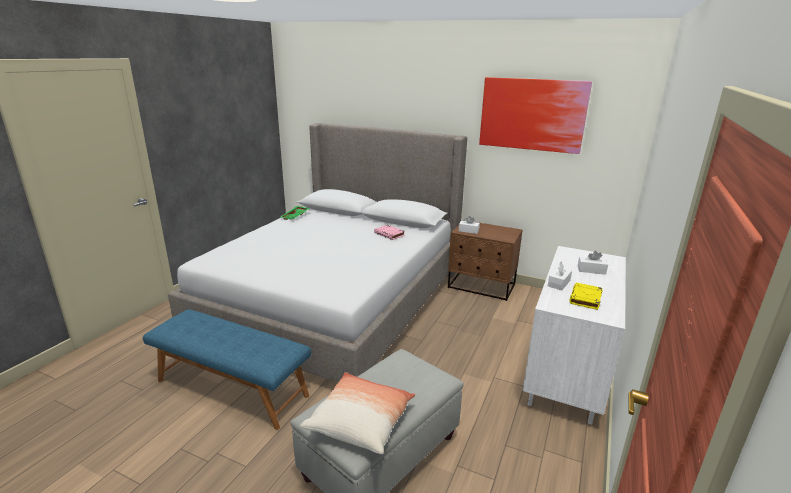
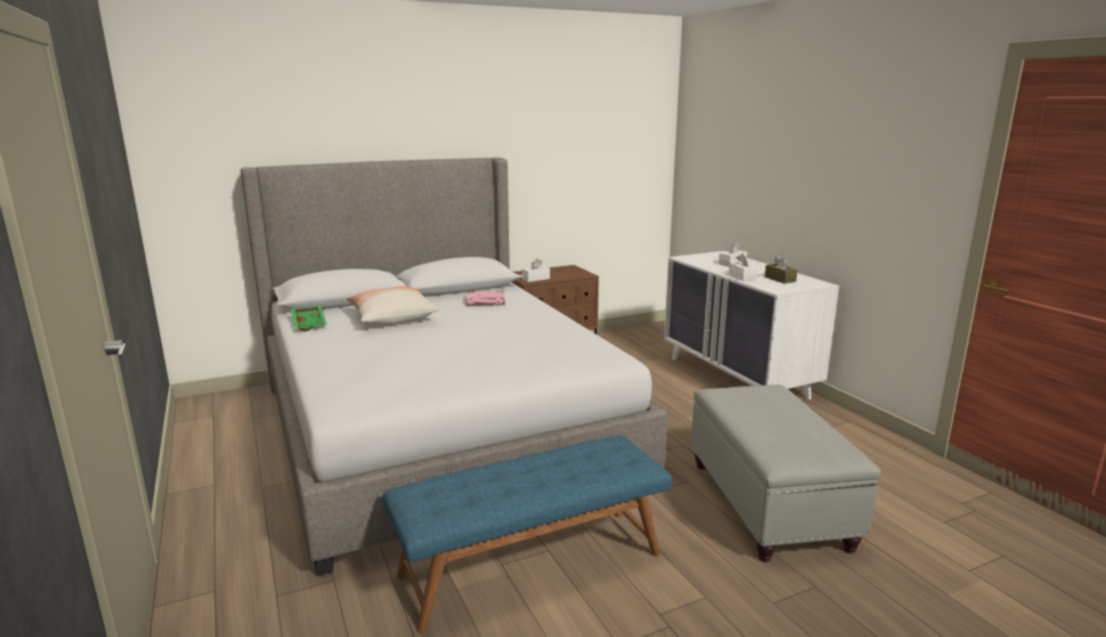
camera: 50 degrees left, 5 degrees down
(360, 422) = (810, 441): pillow -> pillow (392, 318)
(532, 114) = (567, 122): picture -> none
(585, 299) = (780, 279): yellow book -> brown tissue box

